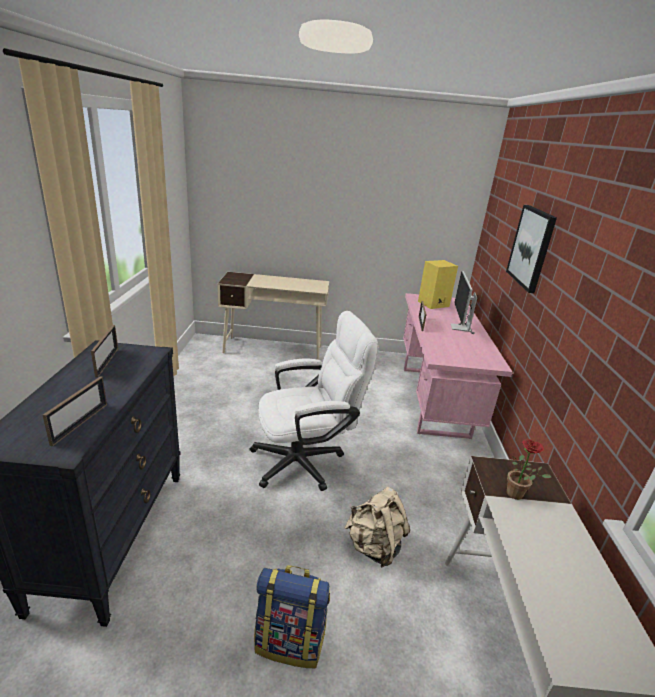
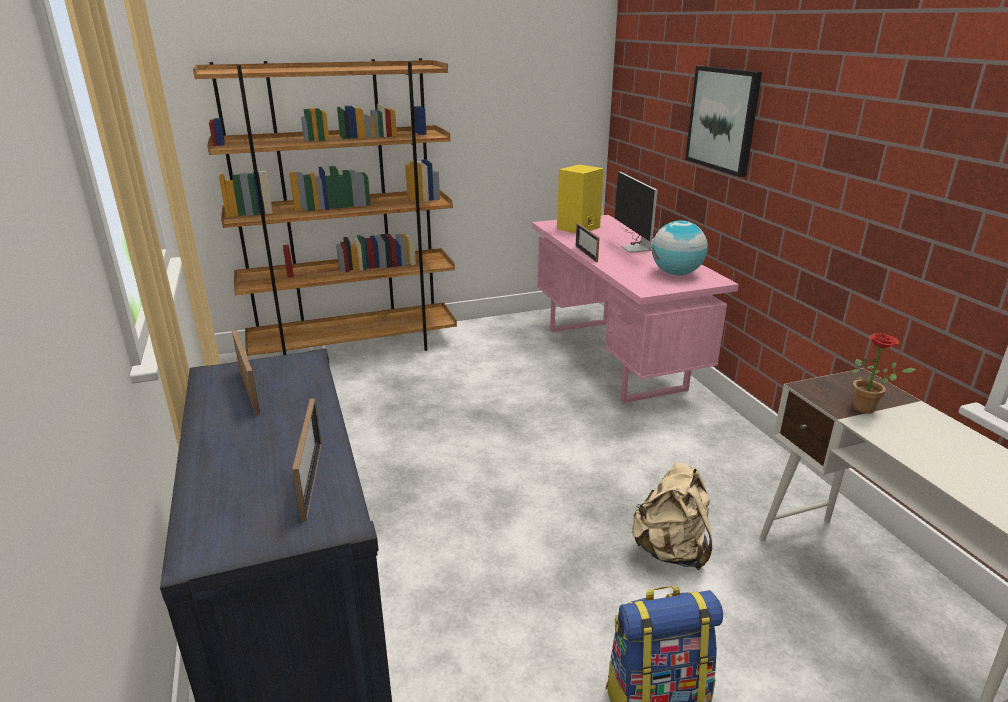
camera: 20 degrees left, 0 degrees up
(273, 349) = (355, 348): beige desk -> brown bookcase
(306, 461) = (511, 478): white office chair -> none
(471, 352) = (676, 273): none -> globe

